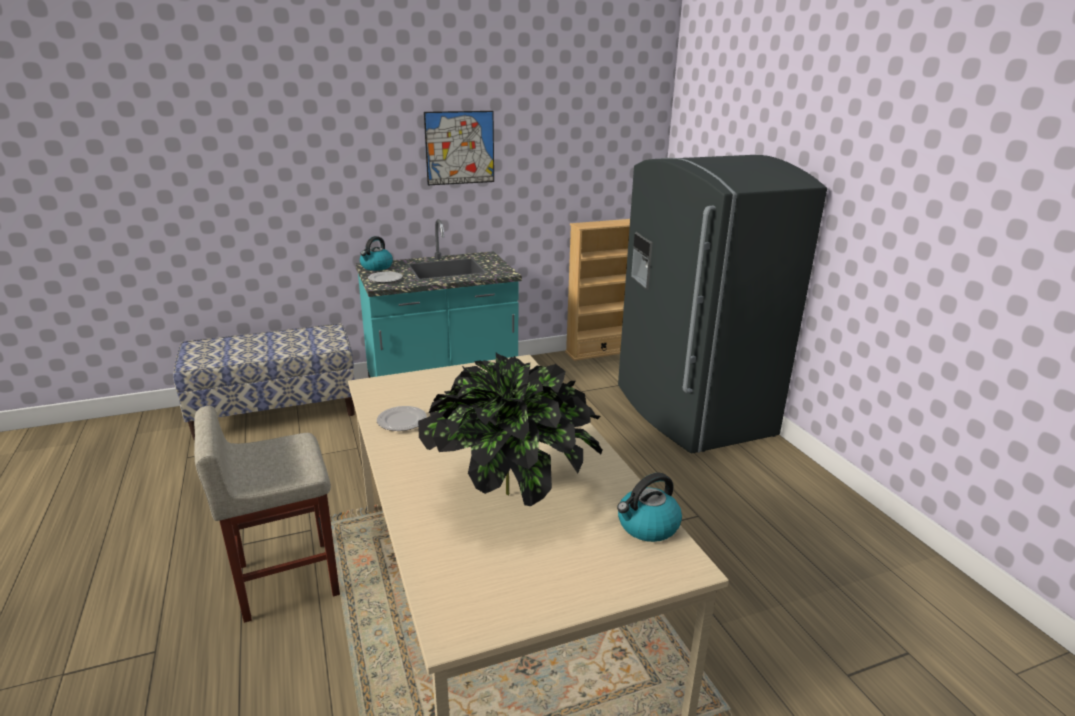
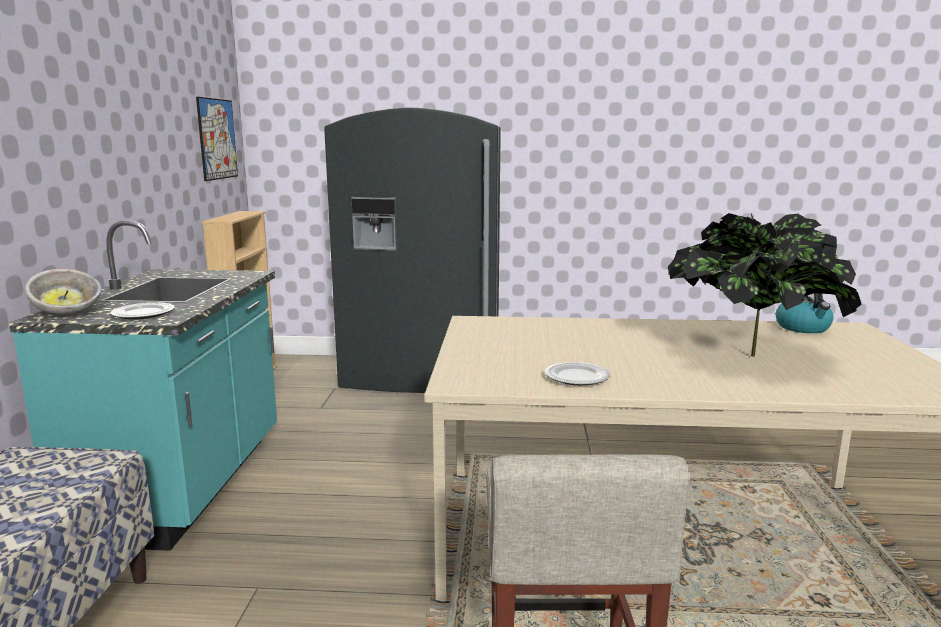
camera: 65 degrees left, 10 degrees down
(376, 267) = (68, 314): kettle -> bowl
(460, 148) = (98, 114): picture -> picture (217, 139)

